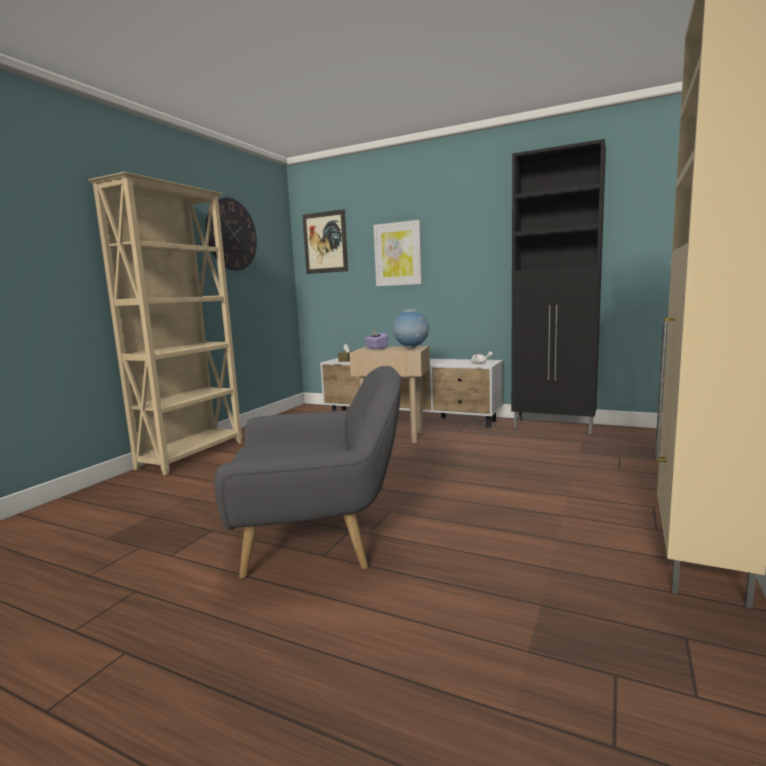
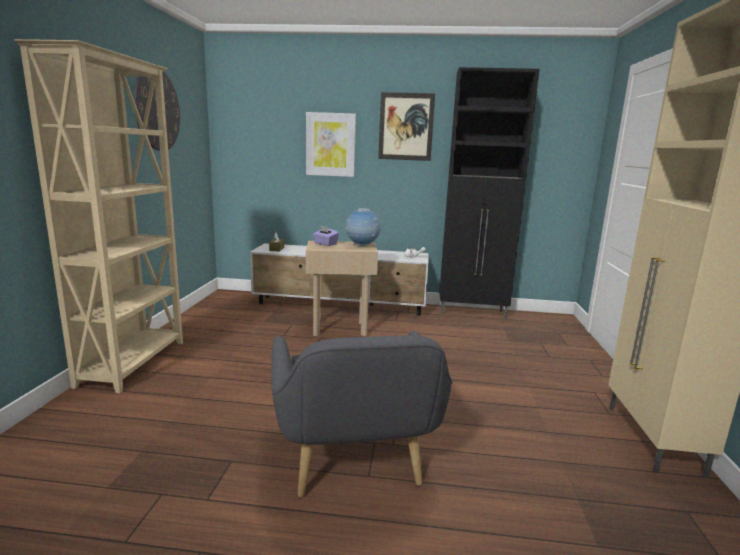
camera: 20 degrees left, 5 degrees up
(318, 542) = (354, 461): grey armchair -> grey armchair turned 105 degrees clockwise
(325, 242) = (249, 123): picture -> picture (406, 127)

